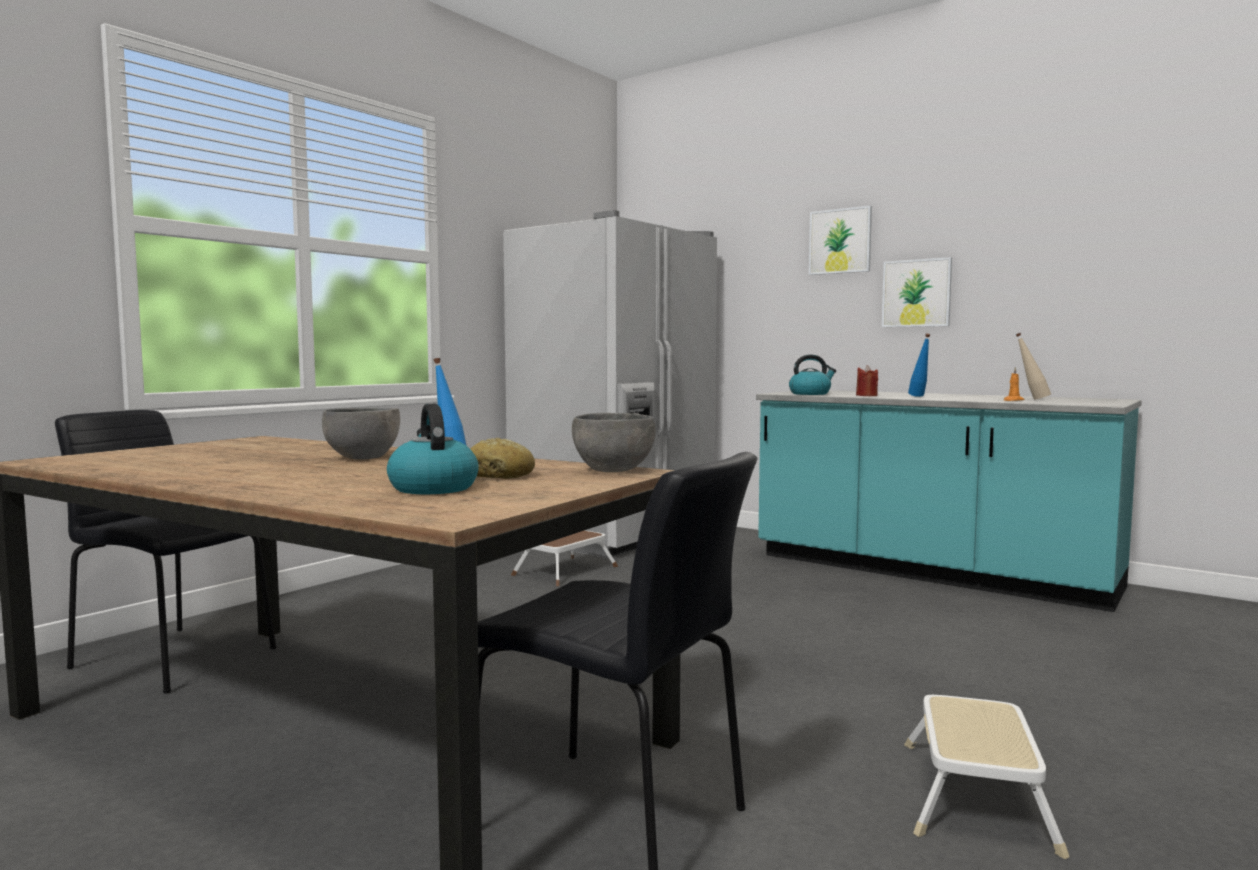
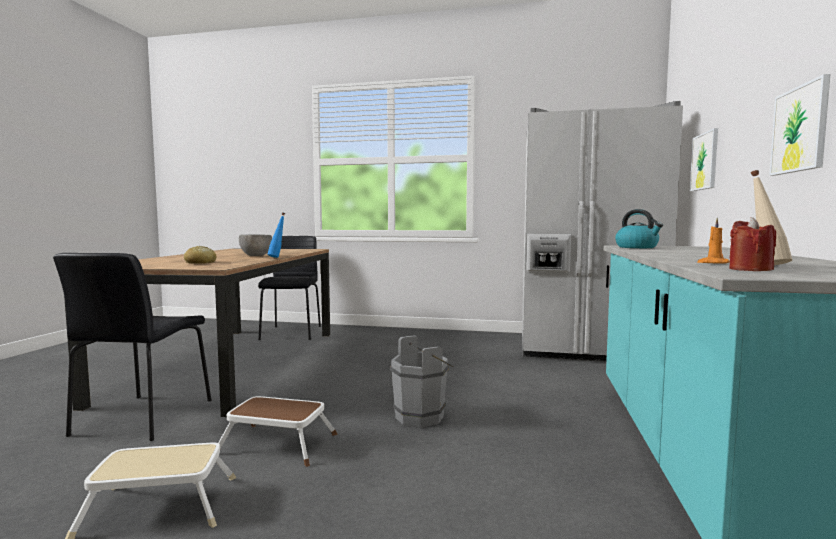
camera: 65 degrees right, 0 degrees up
(432, 488) = (164, 262): kettle -> none
(565, 570) = (479, 354): brown step ladder -> brown step ladder (278, 443)
(612, 470) = (220, 266): grey bowl -> none
(771, 631) = (423, 416): none -> grey bucket
(840, 241) = (755, 83): picture -> picture (705, 161)
(866, 395) = (655, 251): red candle -> red candle (750, 269)
(919, 396) = (689, 254): blue bottle -> none

